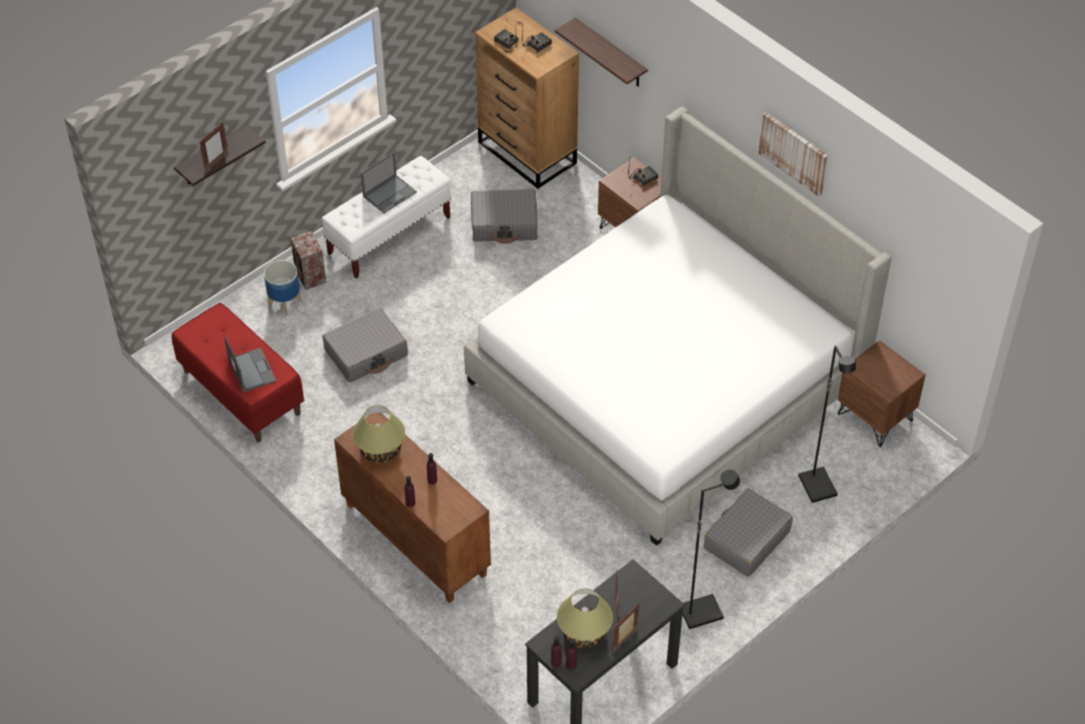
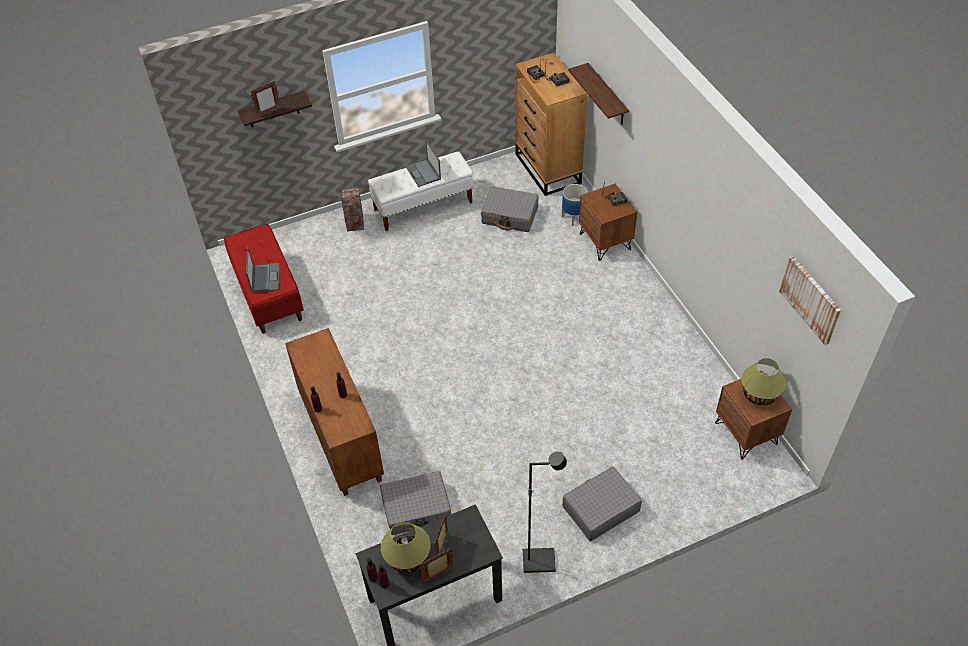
camera: 20 degrees right, 0 degrees up
(284, 302) = (328, 237): planter -> planter (573, 217)
(366, 353) = (369, 286): grey suitcase -> grey suitcase (417, 508)
(380, 450) = (315, 360): table lamp -> table lamp (758, 395)
(390, 194) = (423, 173): laptop -> laptop turned 90 degrees clockwise
(665, 383) = (584, 363): bed -> none
(794, 153) = (719, 195): picture -> picture (810, 299)
(818, 486) = (677, 479): black floor lamp -> none

